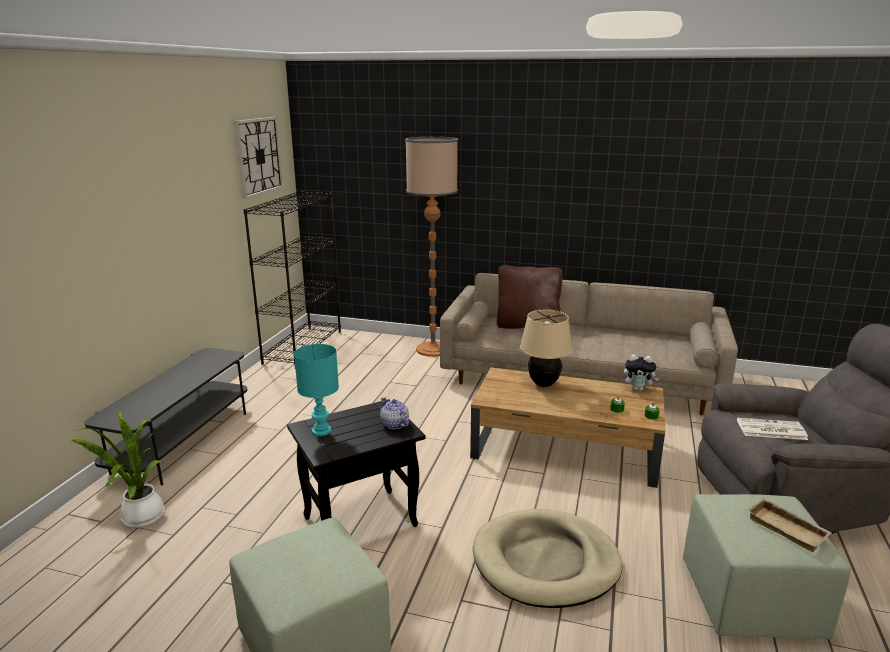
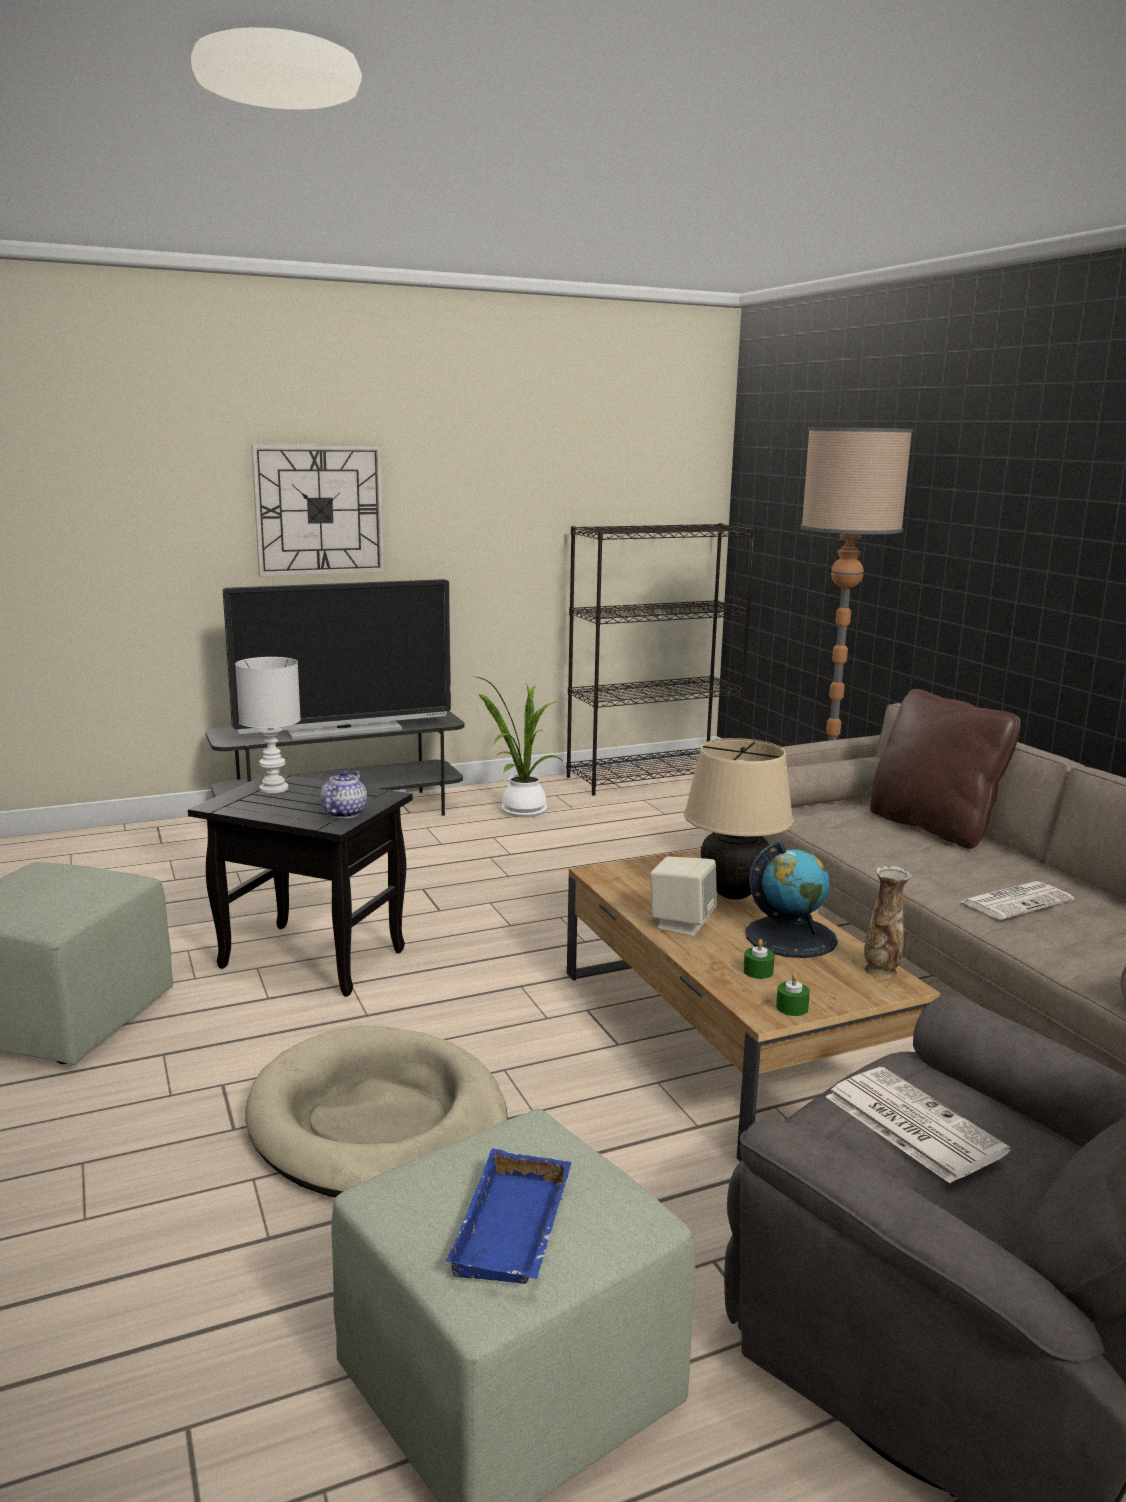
camera: 50 degrees right, 5 degrees down
(140, 518) = (184, 855): potted plant -> potted plant (520, 811)
(185, 384) = (344, 730): none -> television
(258, 156) = (635, 453): wall clock -> wall clock (319, 510)
(320, 431) = (273, 788): turquoise table lamp -> white table lamp
(559, 405) = (681, 924): none -> beige speaker
(594, 391) = (791, 937): none -> globe
(608, 344) = (1016, 901): none -> newspaper
(638, 389) = (881, 971): plush toy -> vase
(788, 528) = (516, 1230): beige tray -> blue tray

